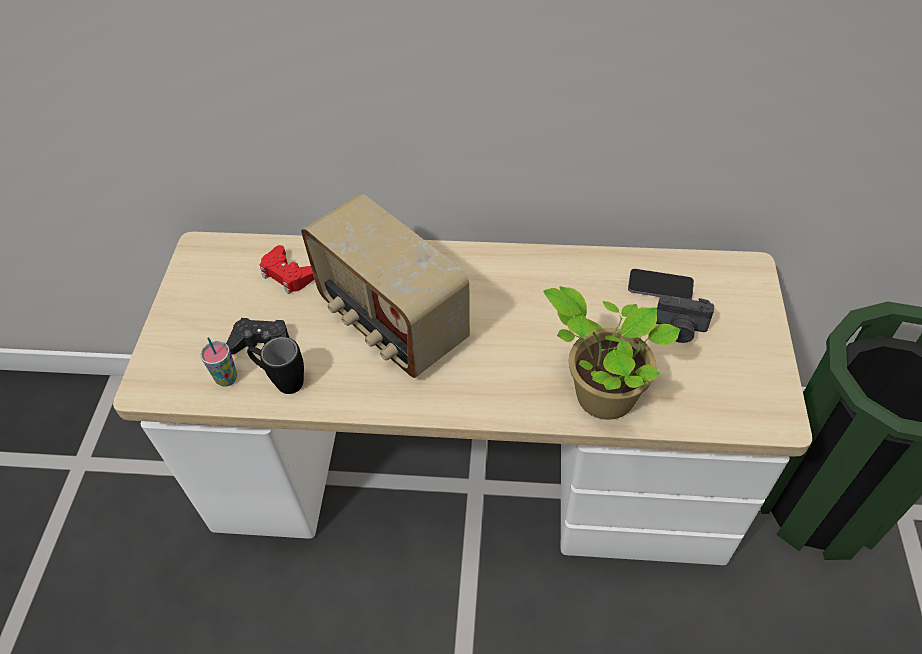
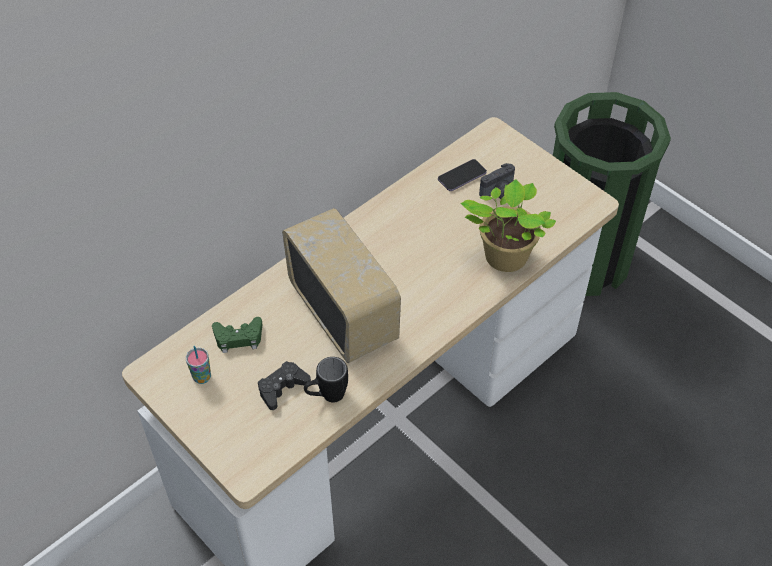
camera: 50 degrees left, 0 degrees up
(227, 378) = (291, 424): cup -> cup (202, 377)
(288, 274) = (238, 338): red game controller -> green game controller
(391, 323) = (344, 313): radio -> radio turned 120 degrees counterclockwise

